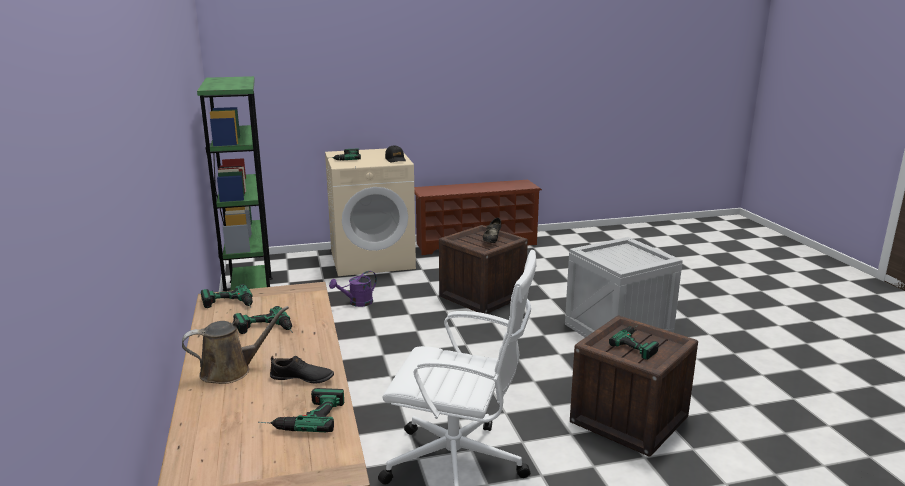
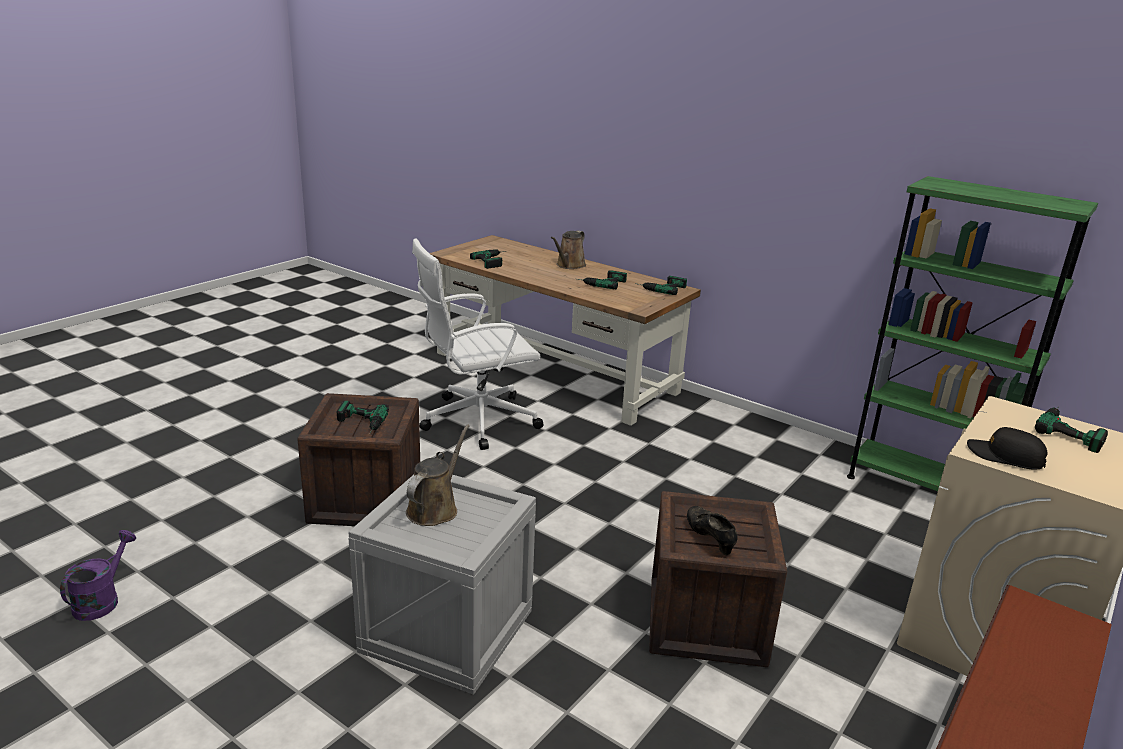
camera: 140 degrees right, 5 degrees up
(302, 378) = (526, 270): black shoe -> none
(357, 303) = (817, 531): purple watering can -> purple watering can (102, 600)
(627, 262) = (435, 508): none -> brown watering can

